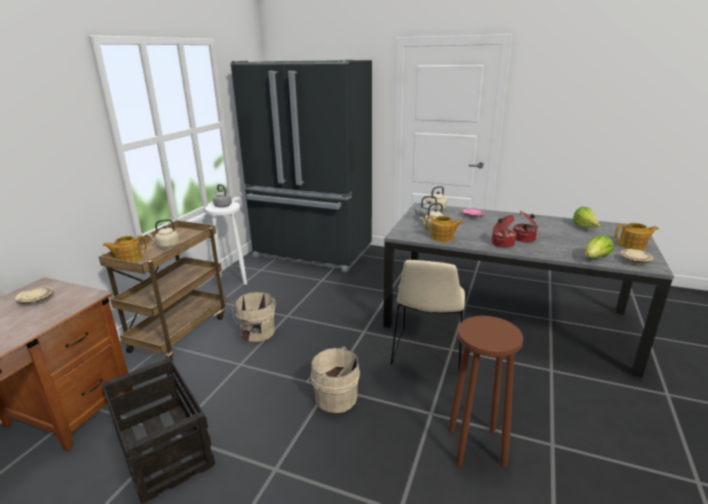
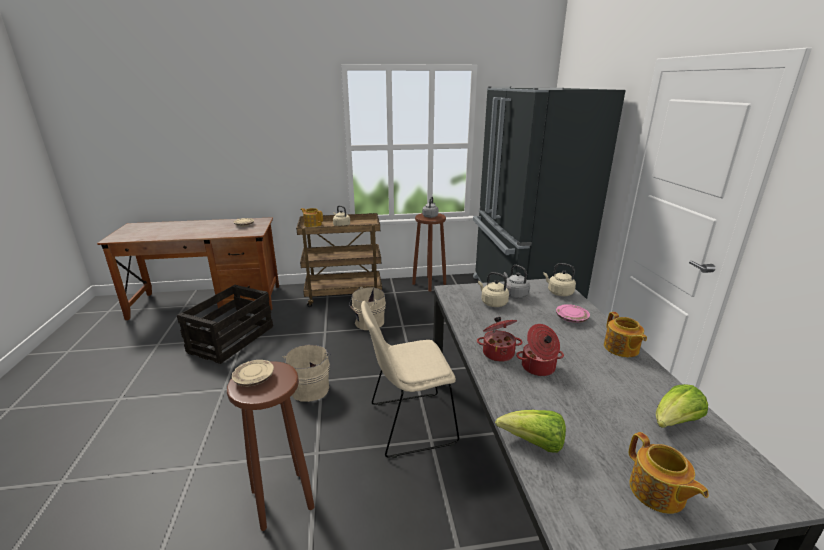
camera: 60 degrees right, 0 degrees up
(232, 280) = (429, 284): white stool -> brown stool
(442, 237) = (471, 313): teapot -> teapot (621, 348)
(635, 261) = (576, 496): beige plate -> beige plate (254, 379)

